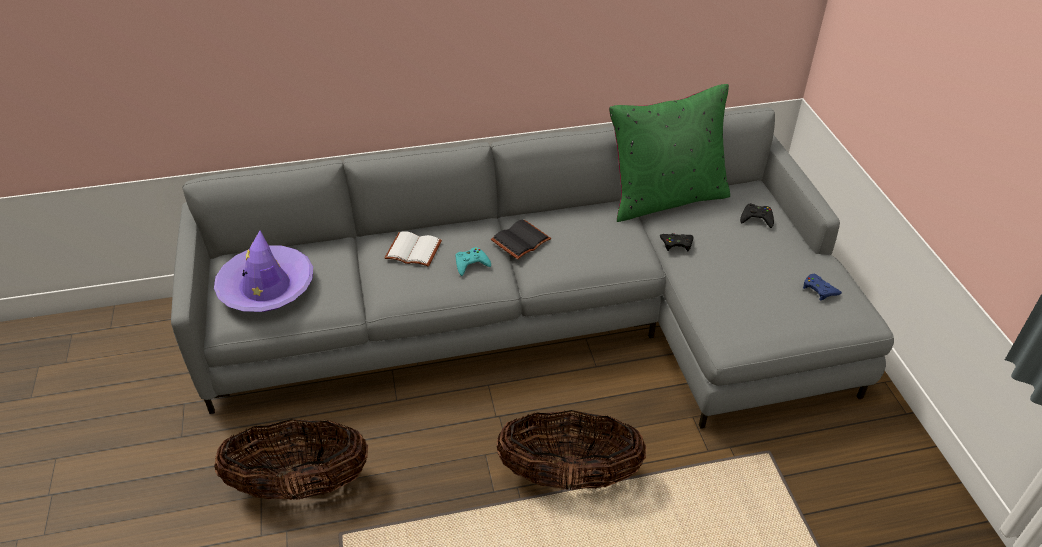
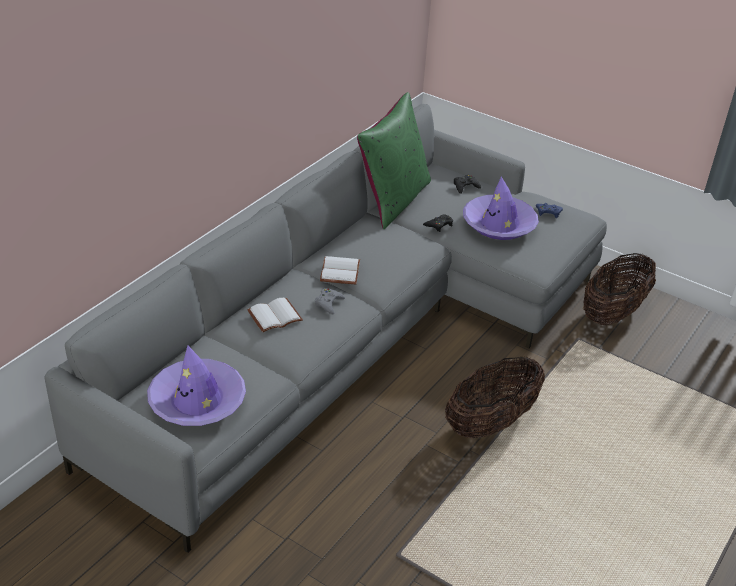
camera: 45 degrees left, 5 degrees down
(300, 485) = (328, 547): basket -> basket (613, 313)
(471, 264) = (328, 303): turquoise game controller -> grey game controller
(521, 241) = (341, 272): black book -> white book
(741, 274) = (499, 224): none -> purple hat

